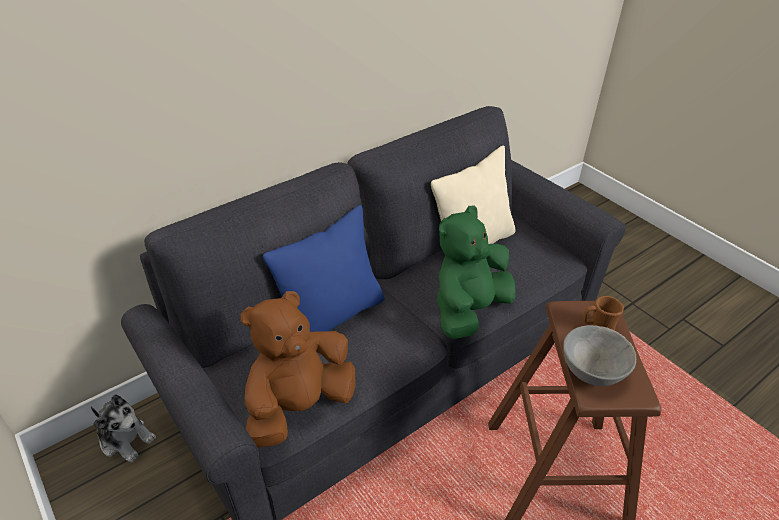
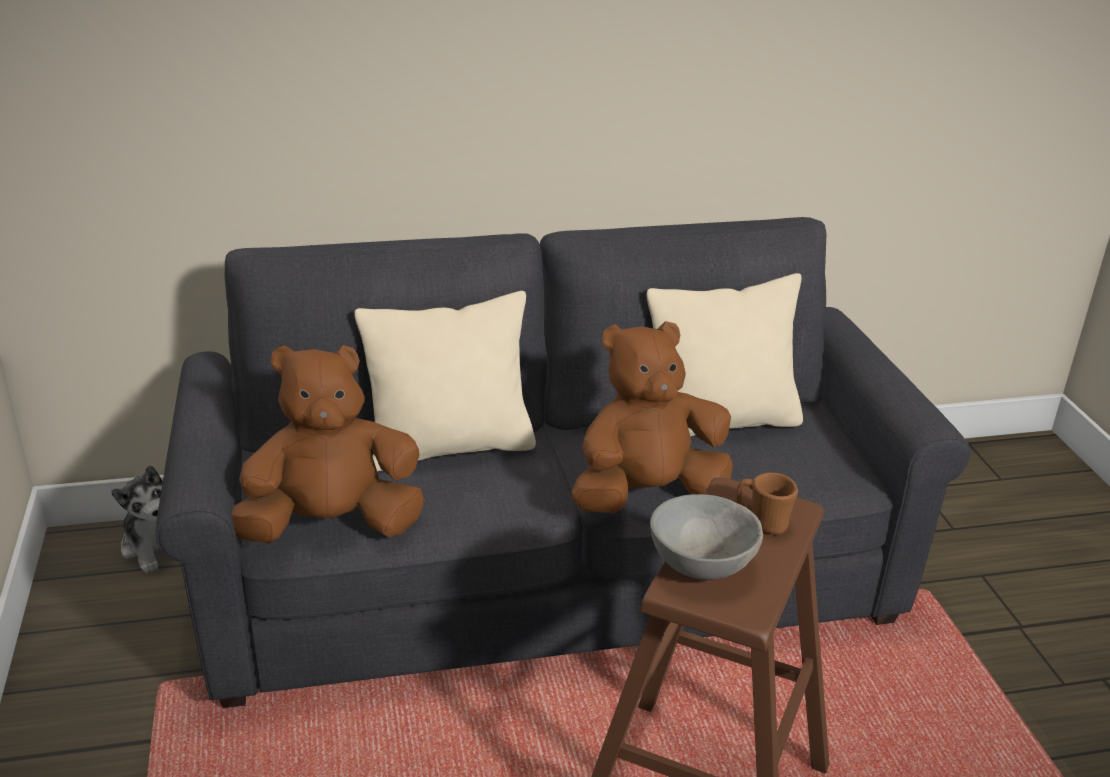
camera: 25 degrees right, 10 degrees down
(332, 316) = (450, 447): blue pillow -> beige pillow
(469, 310) = (647, 495): green plush toy -> brown plush toy

